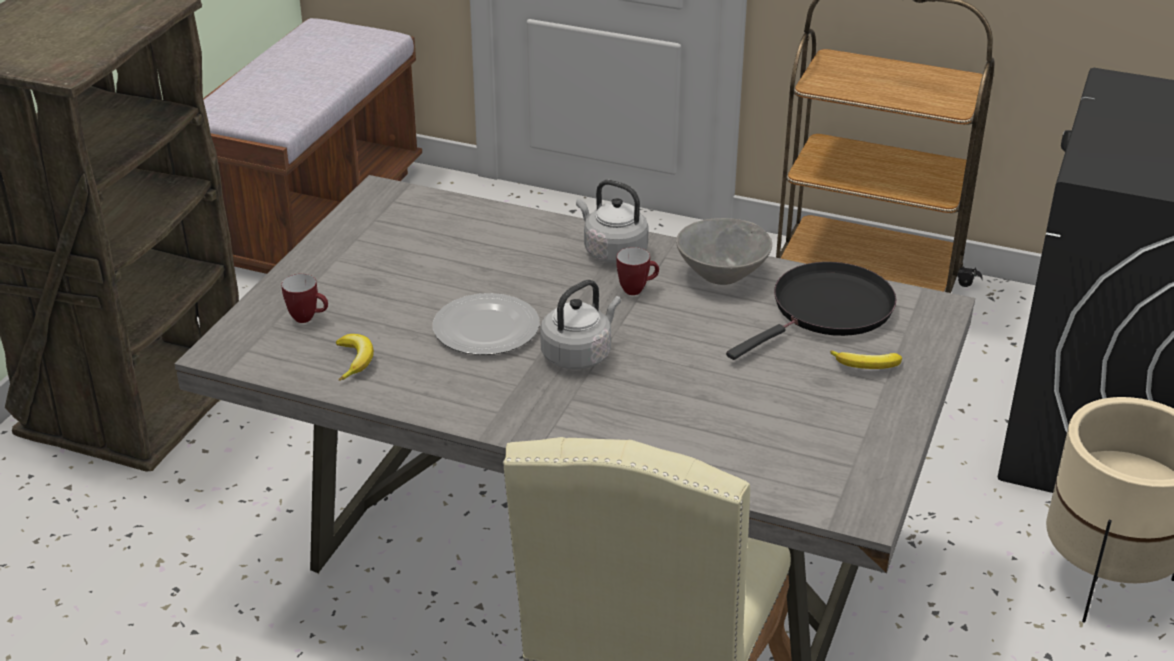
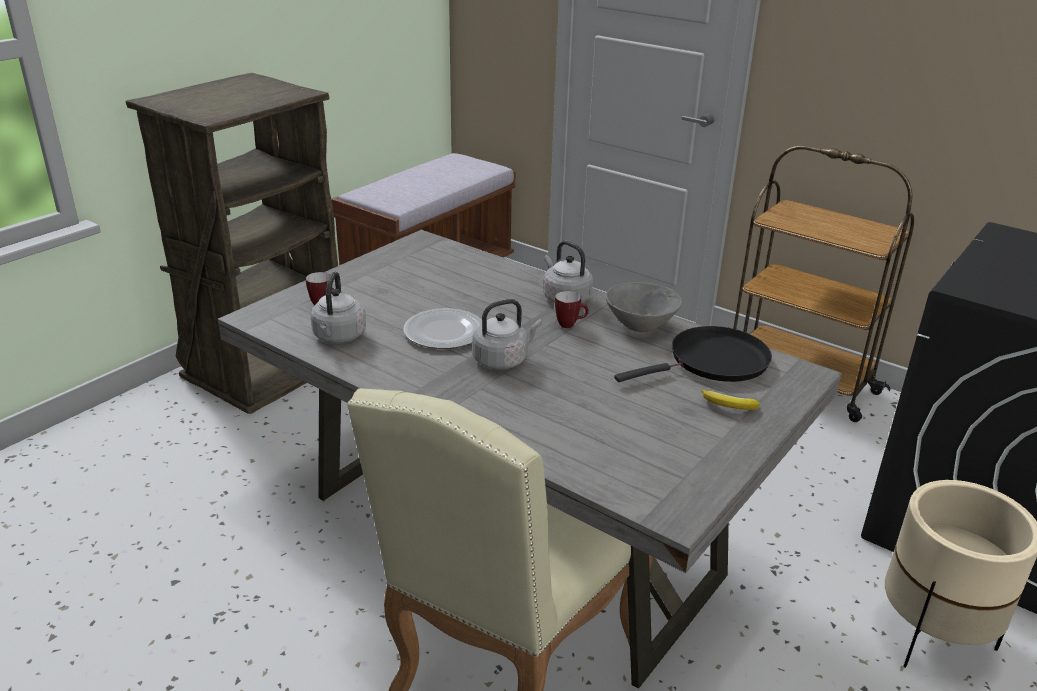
camera: 15 degrees right, 5 degrees down
(355, 361) = (338, 337): banana -> grey kettle

